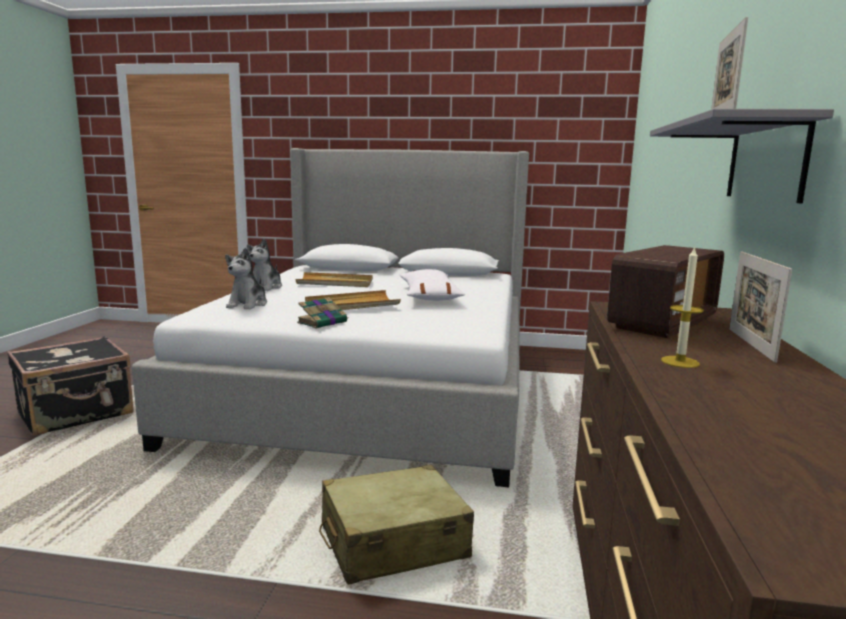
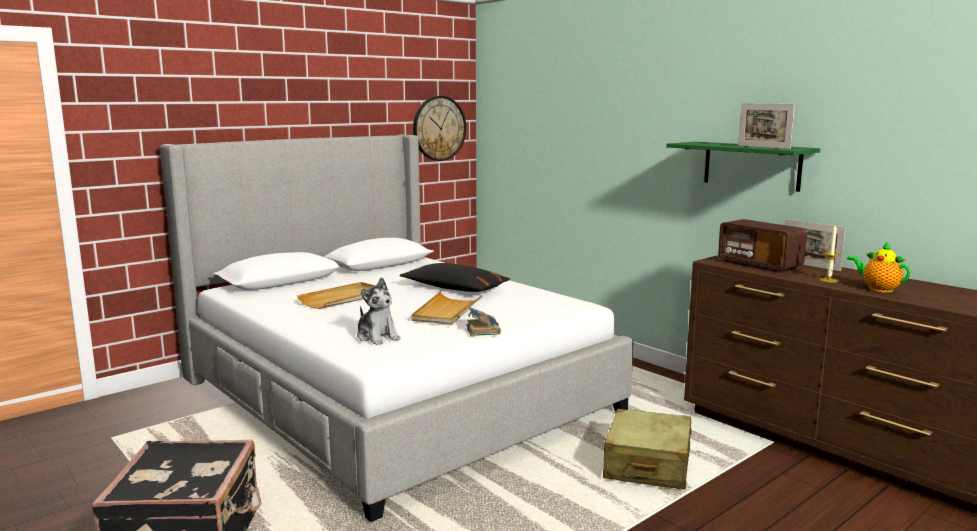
camera: 50 degrees left, 0 degrees up
(266, 287) = (303, 320): plush toy -> none
(429, 296) = (454, 289): white pillow -> black pillow
(577, 148) = (439, 128): none -> wall clock
(662, 323) = (759, 265): radio -> radio turned 150 degrees clockwise
(710, 396) = (878, 289): none -> teapot
(765, 161) = (751, 165): grey shelf -> green shelf

